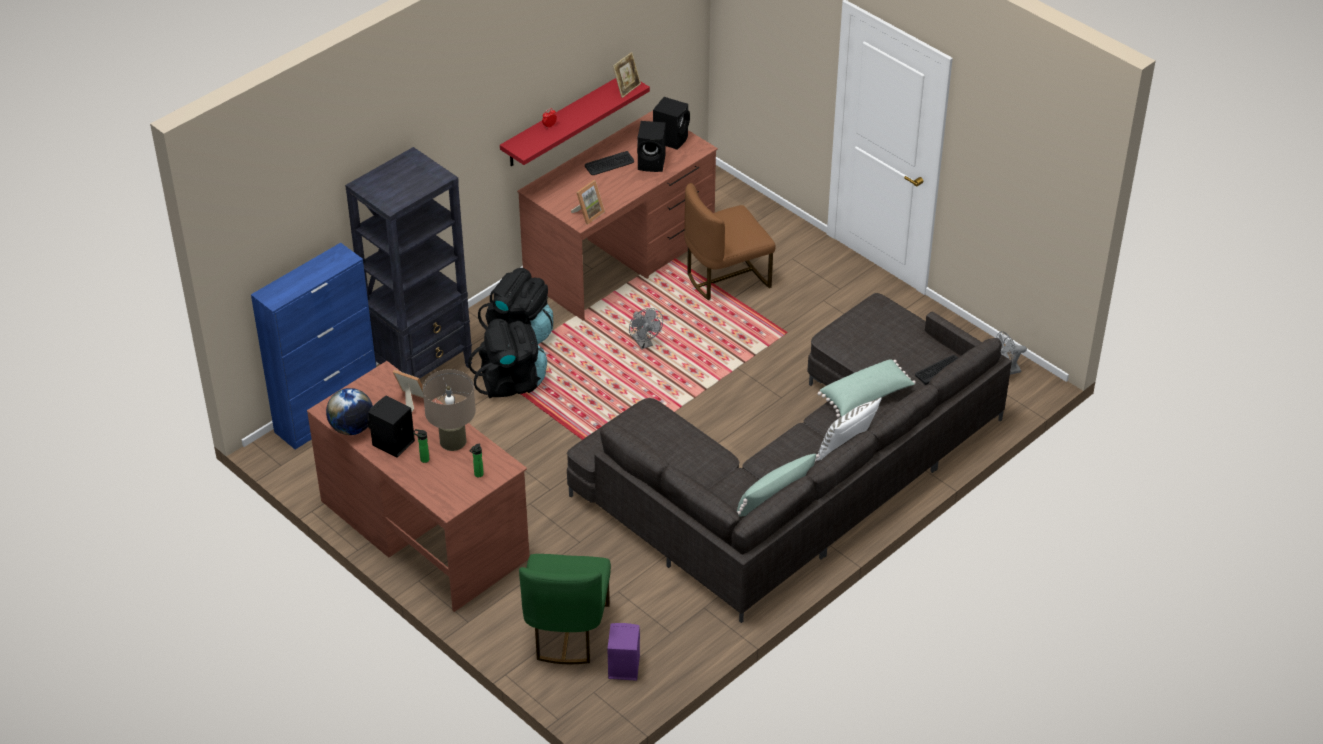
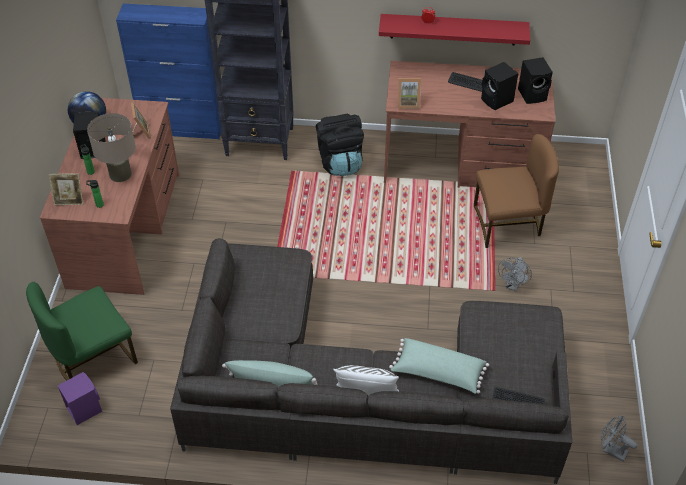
camera: 50 degrees right, 5 degrees up
(511, 382) = (292, 186): black backpack -> none
(627, 88) = (513, 32): picture frame -> picture frame (69, 201)
(644, 344) = (397, 224): grey fan -> grey fan (512, 285)
(726, 277) = (508, 224): brown chair -> brown chair turned 150 degrees clockwise

